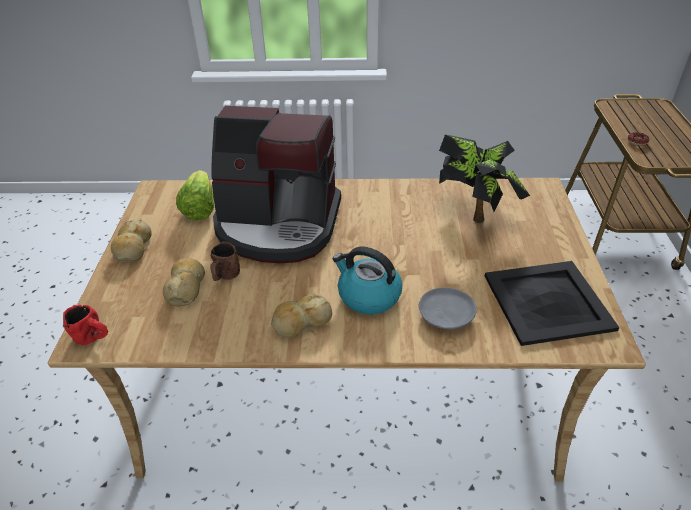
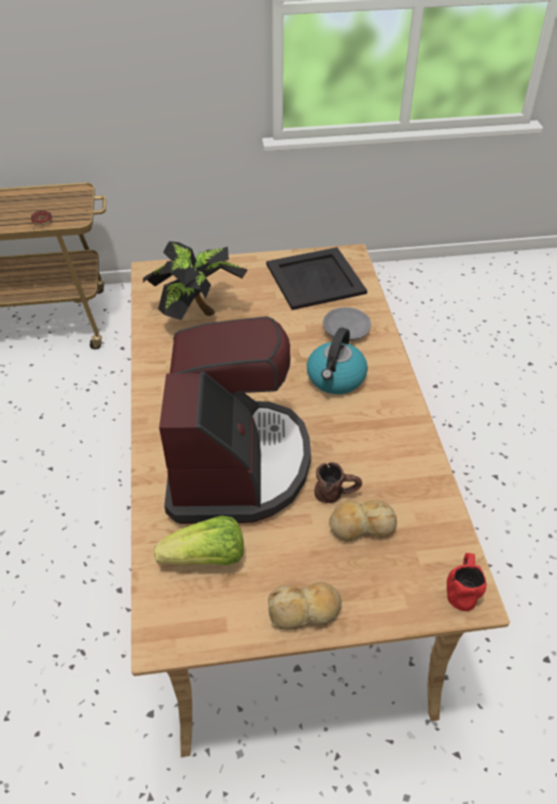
camera: 100 degrees left, 5 degrees up
(301, 322) = (382, 419): bread -> none

